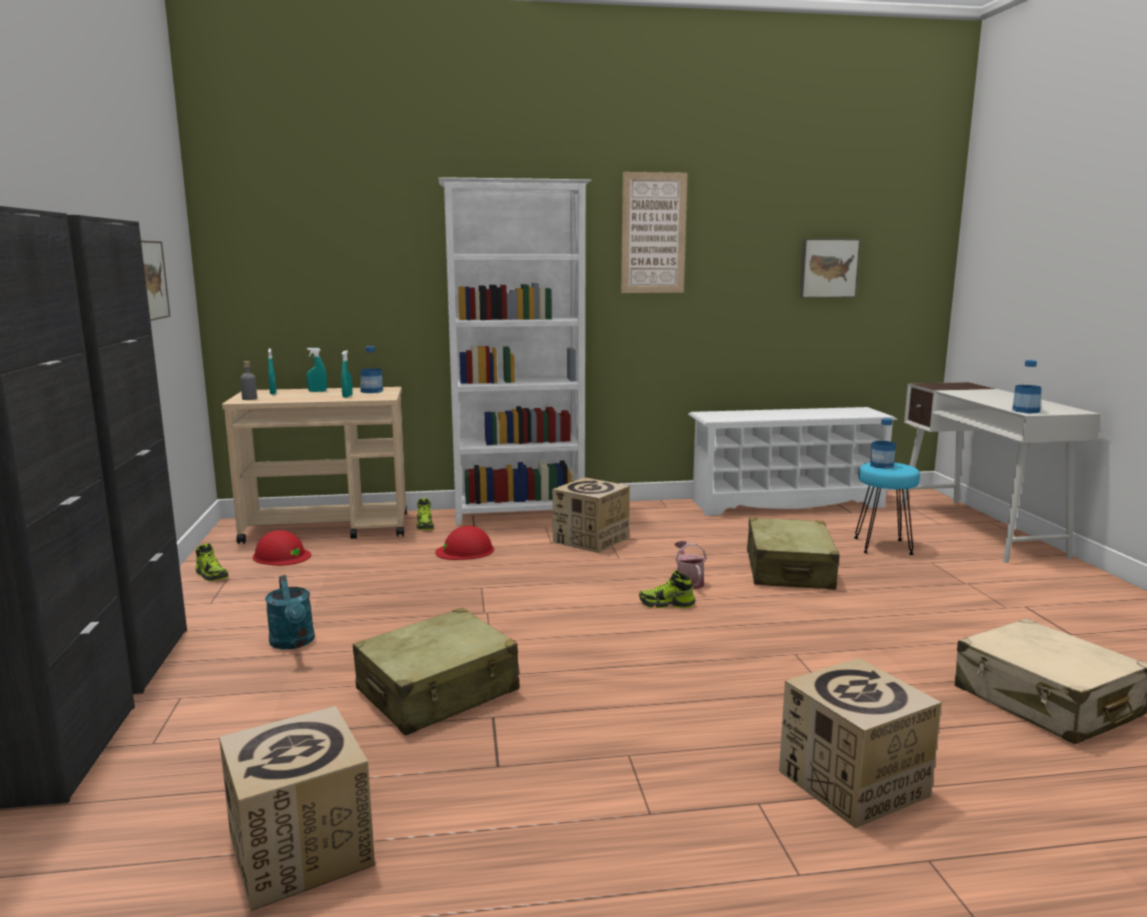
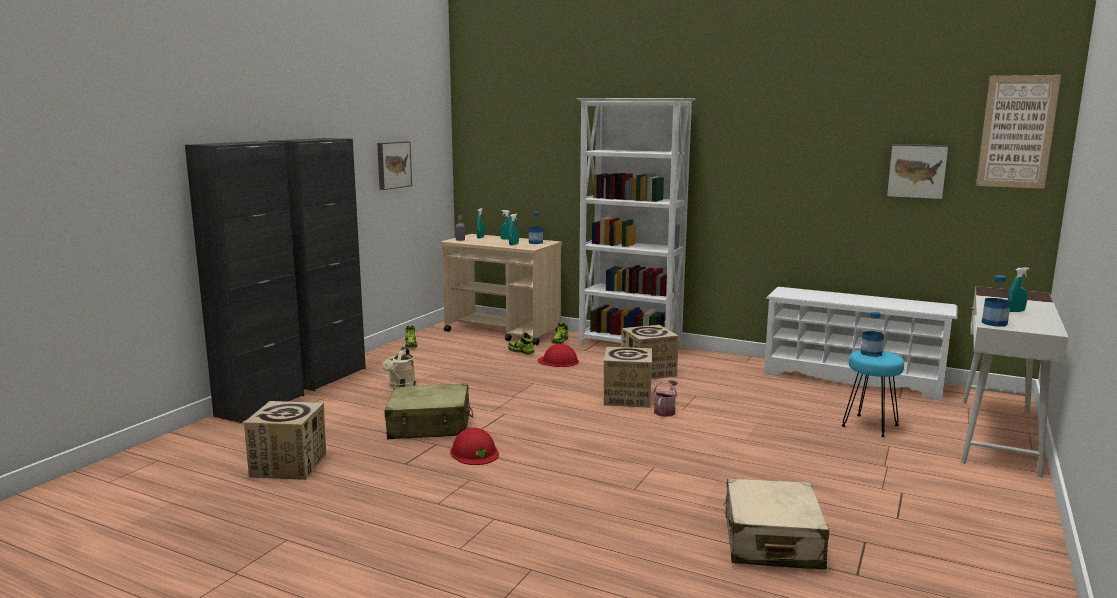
camera: 35 degrees right, 0 degrees up
(281, 556) = (457, 342): red hard hat -> red hard hat (474, 452)
(293, 643) = (400, 386): turquoise watering can -> beige watering can
(653, 233) = (753, 137): picture -> picture (1017, 132)
(666, 604) = (626, 419): shoe -> shoe (521, 351)
(789, 570) = (753, 422): beige suitcase -> none
(853, 783) = (558, 530): cardboard box -> cardboard box (627, 398)
(1003, 399) = (1015, 311): none -> turquoise spray bottle

